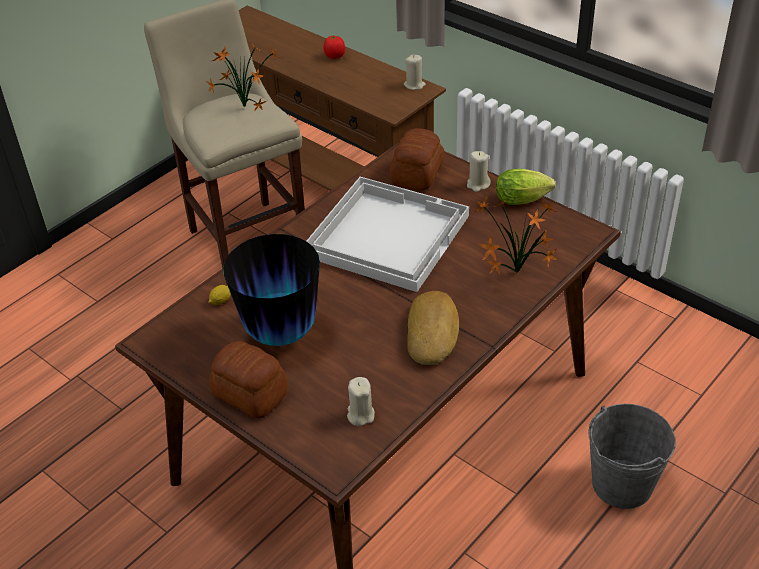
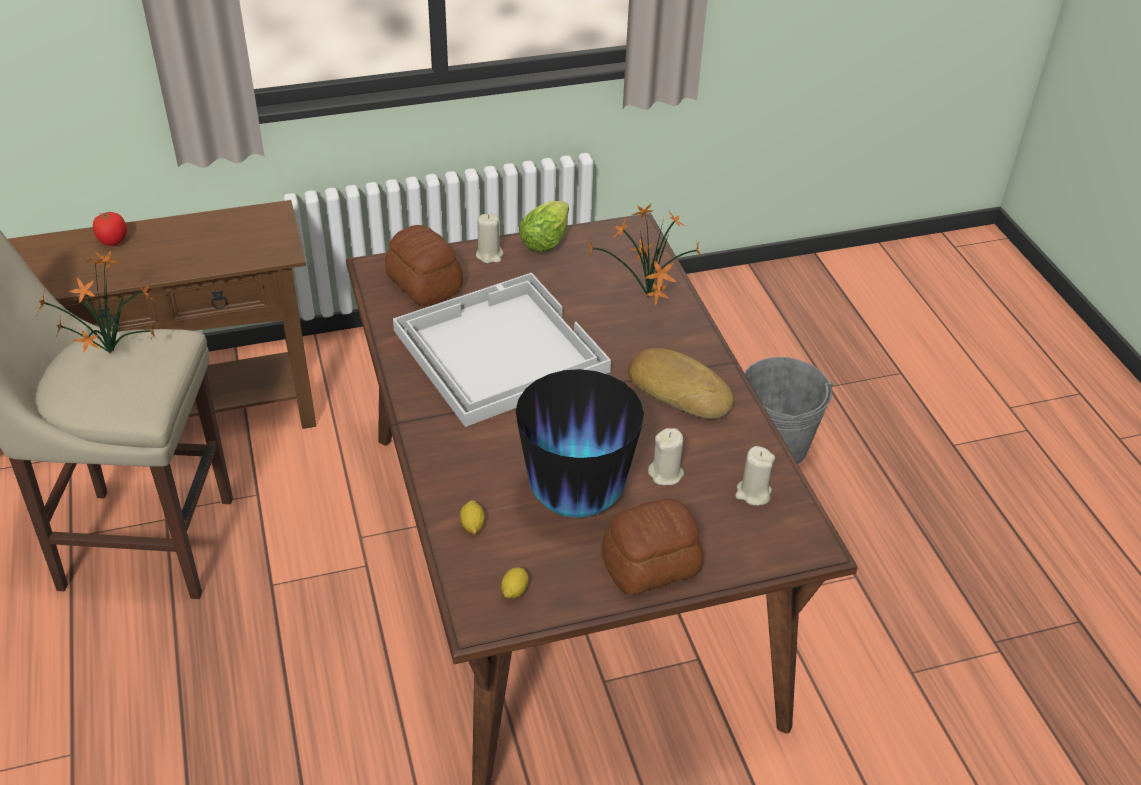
camera: 60 degrees left, 0 degrees up
(182, 344) = (515, 590): none -> lemon
(414, 85) = (255, 215): beige candle -> beige candle (666, 474)

